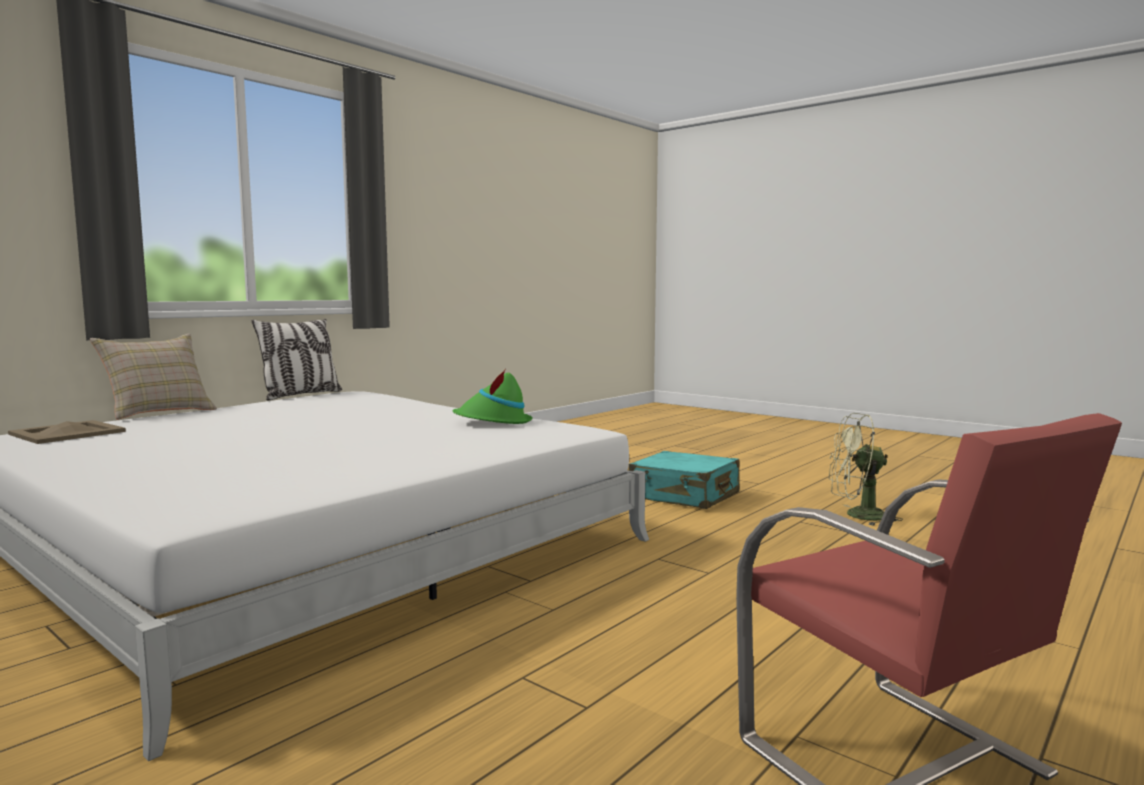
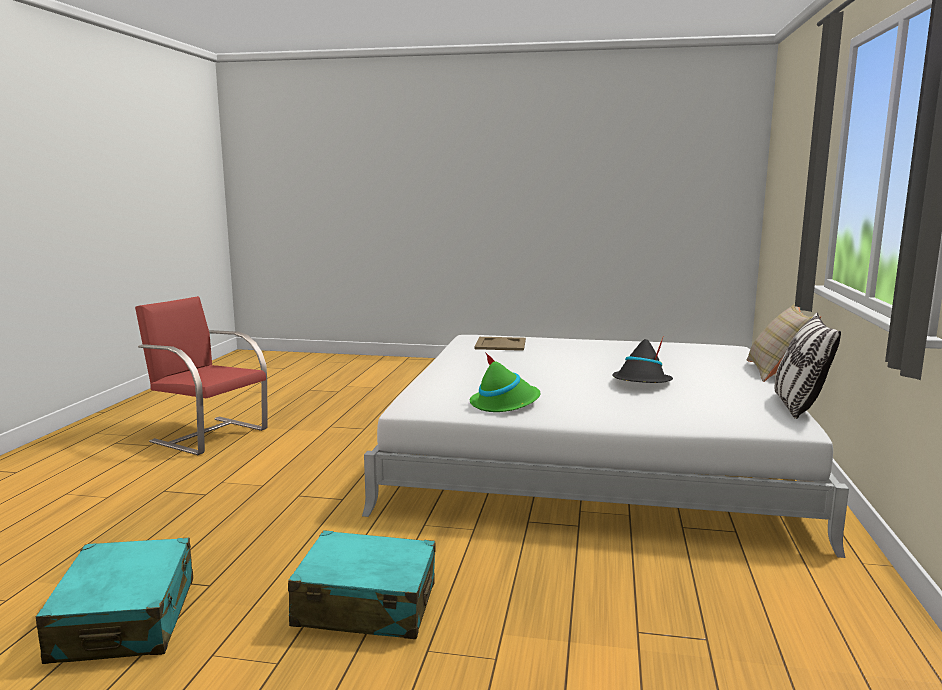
camera: 150 degrees right, 5 degrees up
(66, 433) = (714, 352): beige tray -> beige tray (501, 344)
(320, 416) = (641, 383): none -> black hat
(857, 516) = (125, 620): green fan -> turquoise suitcase

